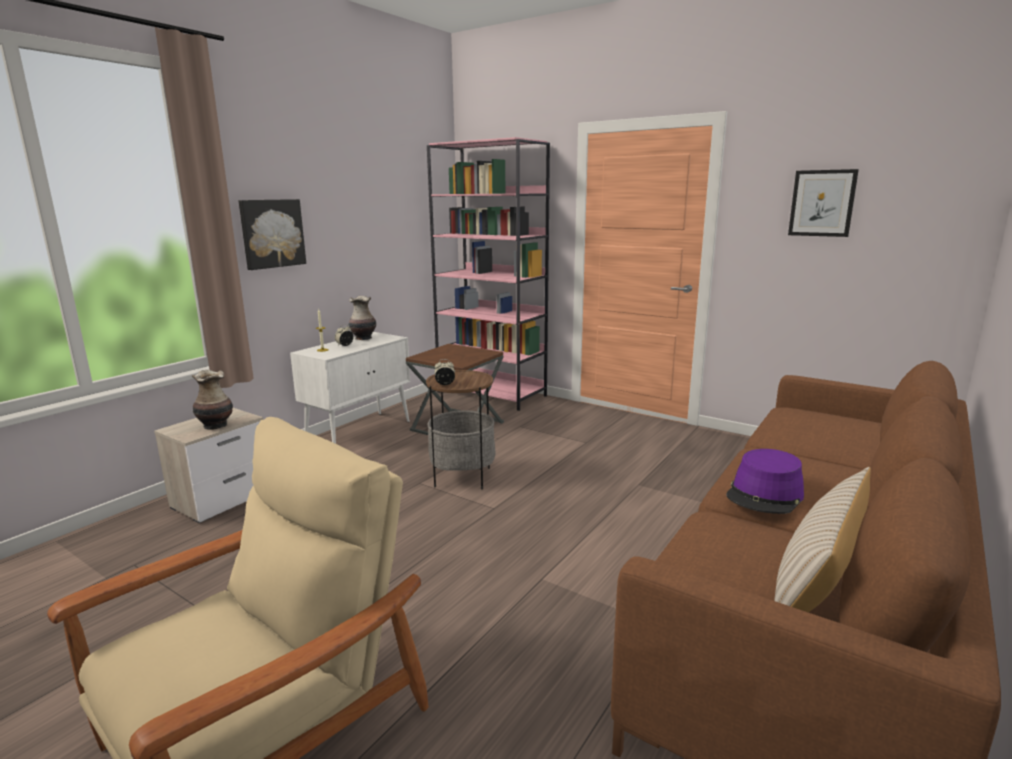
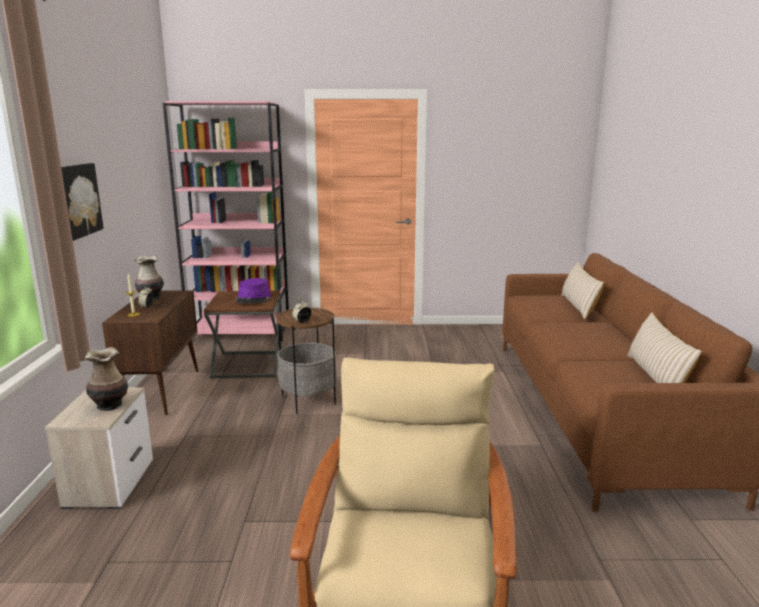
camera: 35 degrees left, 0 degrees up
(360, 432) = (162, 391): white cabinet -> brown cabinet
(765, 494) = (581, 344): purple hat -> purple hat (253, 299)
(822, 203) = (495, 156): picture -> none
(860, 441) = (578, 306): none -> beige pillow

